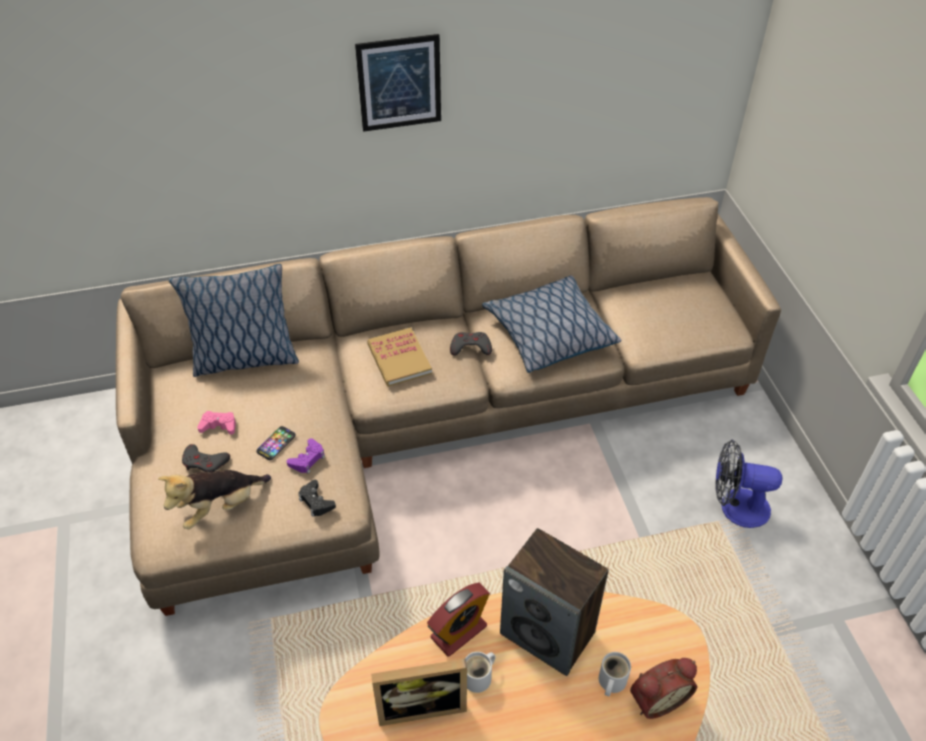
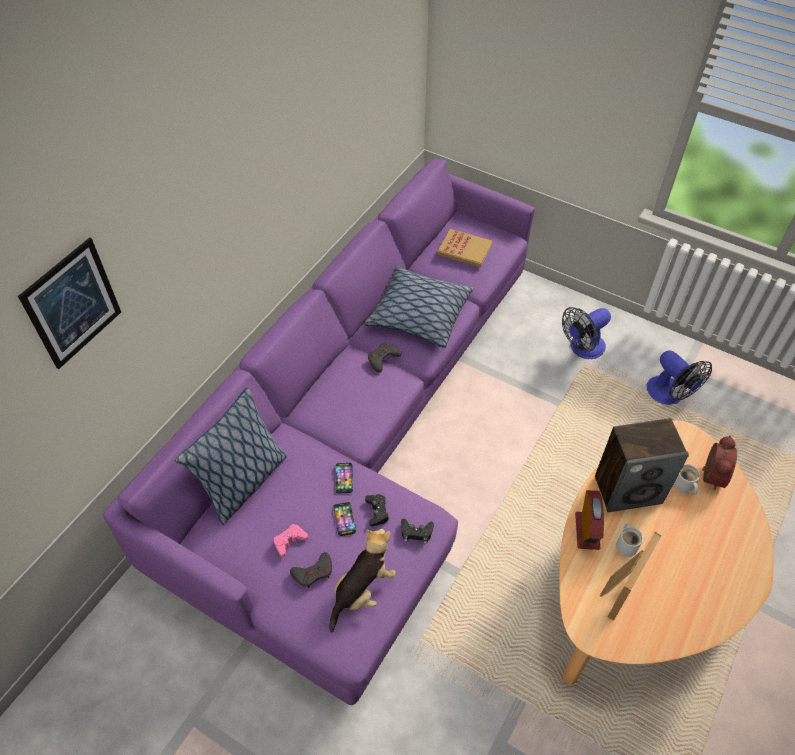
camera: 45 degrees left, 5 degrees up
(220, 507) = (362, 590): plush toy -> plush toy turned 150 degrees counterclockwise
(307, 459) = (377, 511): purple game controller -> black game controller
(316, 413) = (344, 478): none -> phone
(399, 83) = (249, 189): picture -> picture (72, 304)
(399, 359) = (349, 400): book -> book (465, 250)
(420, 420) = (358, 438): beige sofa -> purple sofa
(782, 625) = (669, 395): none -> fan

